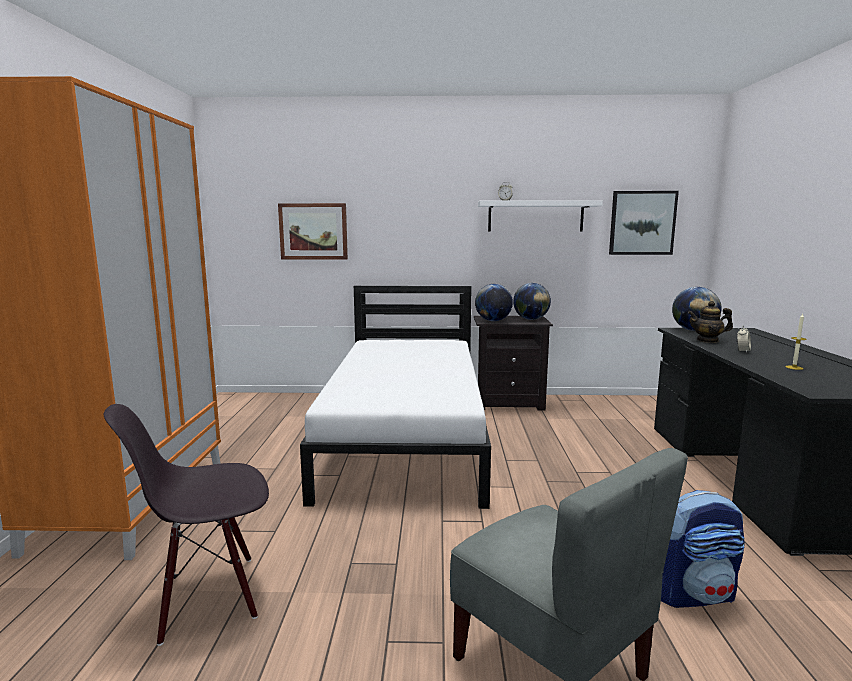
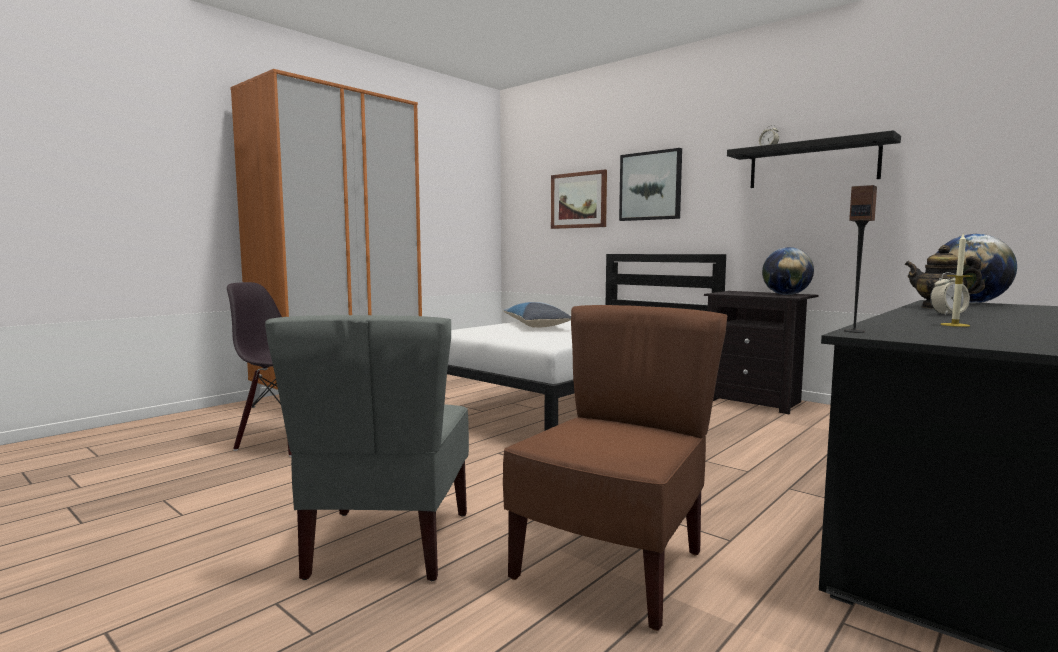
camera: 40 degrees right, 5 degrees down
(374, 377) = (536, 325): none -> pillow
(493, 321) = (733, 293): globe -> none
(535, 216) = (812, 164): white shelf -> black shelf
(642, 223) = (983, 159): picture -> picture (650, 186)
(693, 594) = (612, 566): backpack -> brown chair
(803, 389) = (854, 331): none -> speaker

